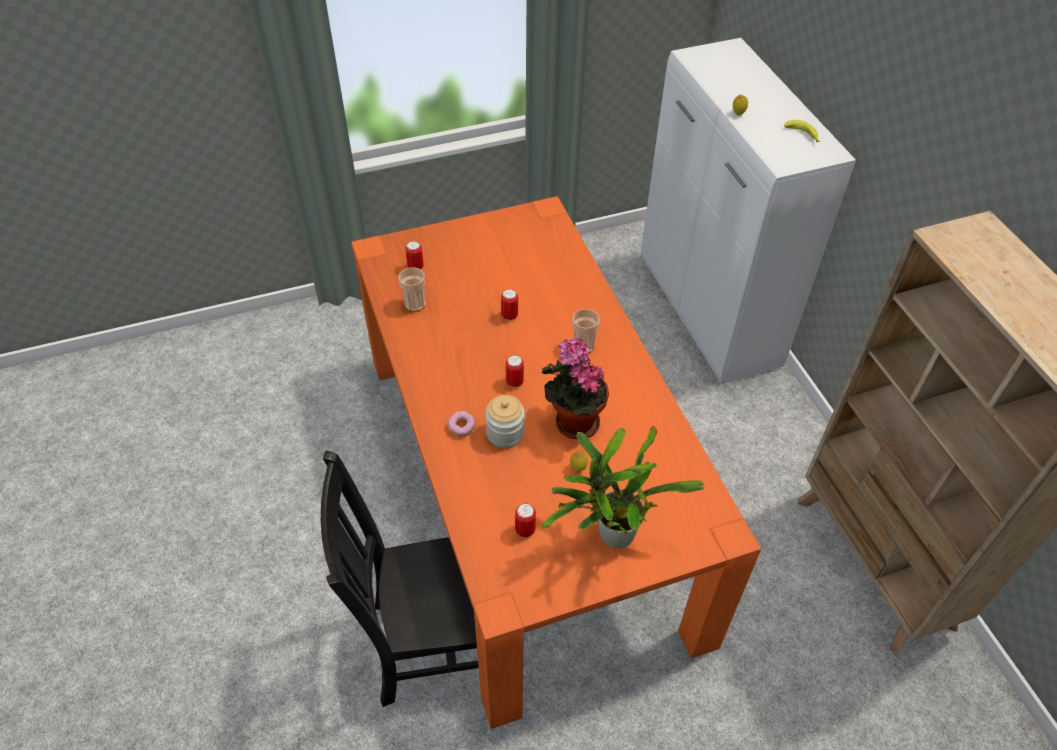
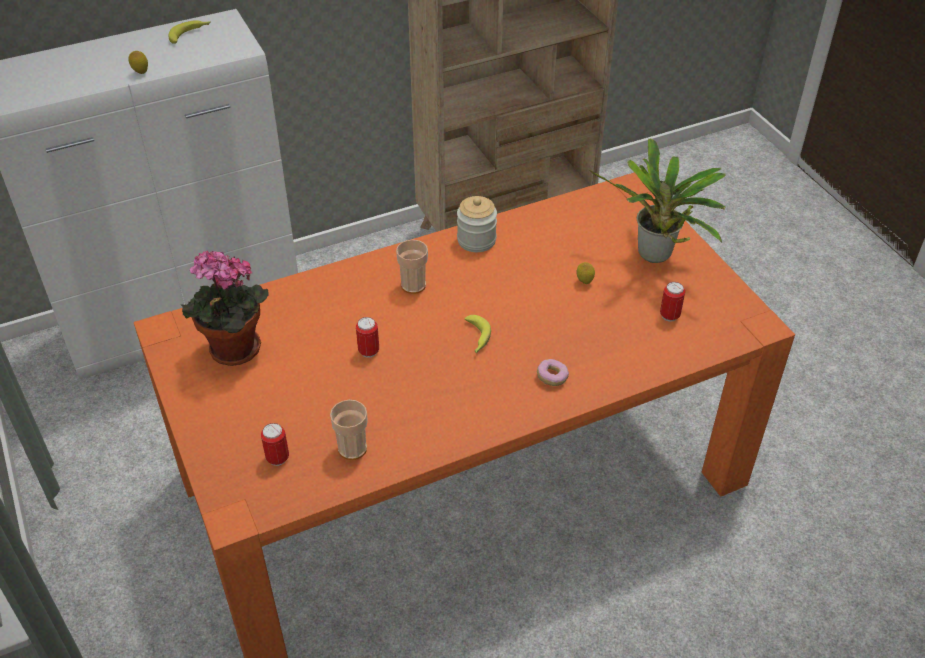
camera: 95 degrees left, 5 degrees down
(438, 643) = (673, 542): black chair -> none
(505, 433) = (552, 340): jar -> jar (476, 240)
(514, 382) = (476, 338): can -> banana
(573, 421) = (524, 288): potted plant -> potted plant (233, 352)

